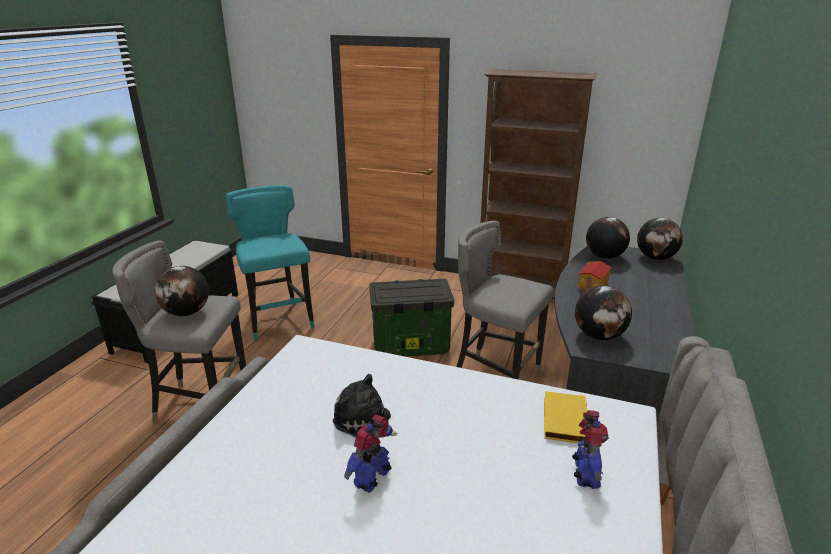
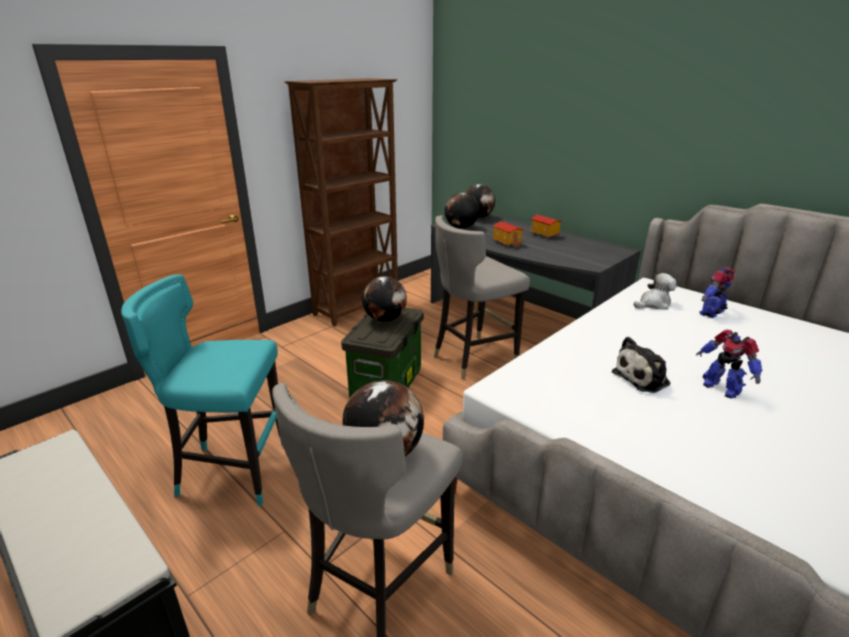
camera: 65 degrees left, 0 degrees up
(563, 420) = (653, 304): yellow book -> plush toy
(585, 474) = (712, 313): toy robot -> toy robot turned 75 degrees counterclockwise
(599, 336) = (578, 258): globe -> globe (385, 319)
(655, 304) = (544, 235): none -> toy house

